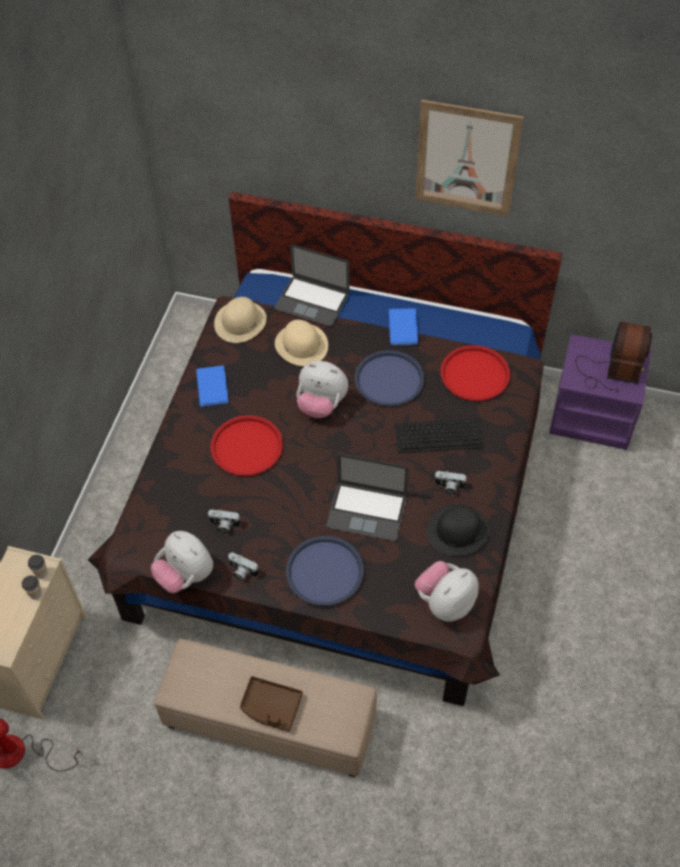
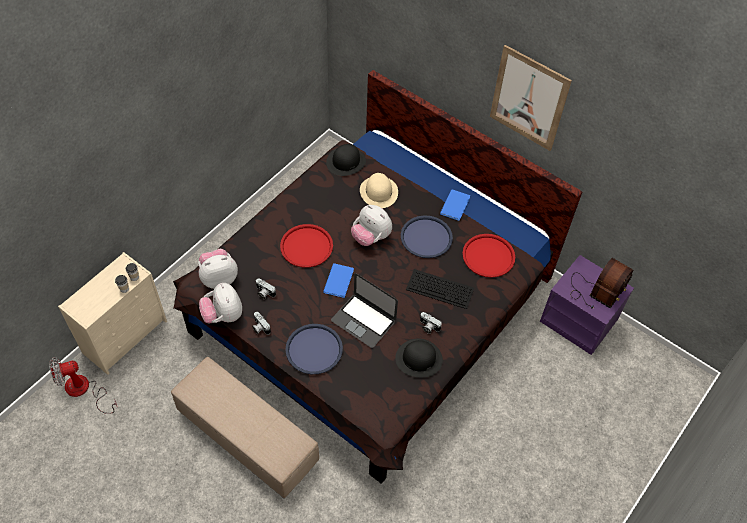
camera: 20 degrees right, 0 degrees up
(213, 385) = (306, 197): blue book -> blue book (340, 280)
(240, 321) = (346, 161): beige hat -> black hat
(271, 707) = (242, 425): brown tray -> none
(312, 301) = (402, 165): laptop -> none
(445, 602) = (384, 403): plush toy -> plush toy (219, 278)

